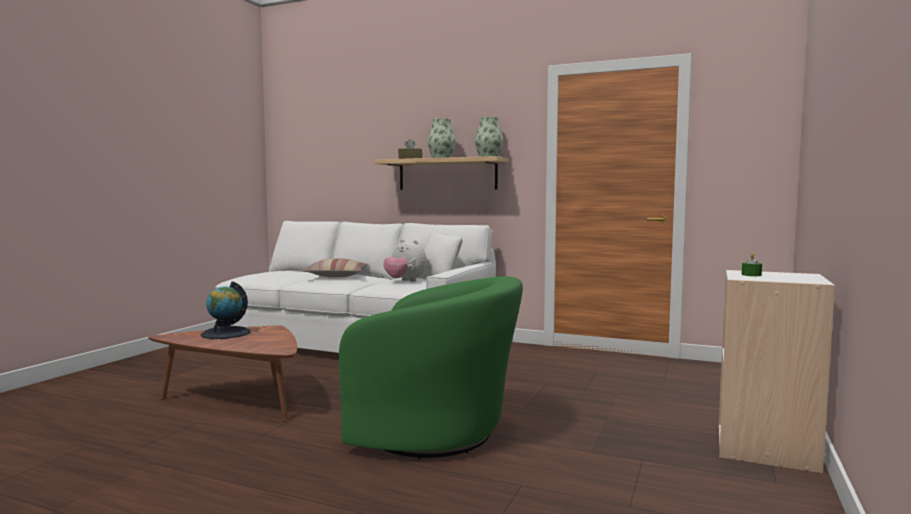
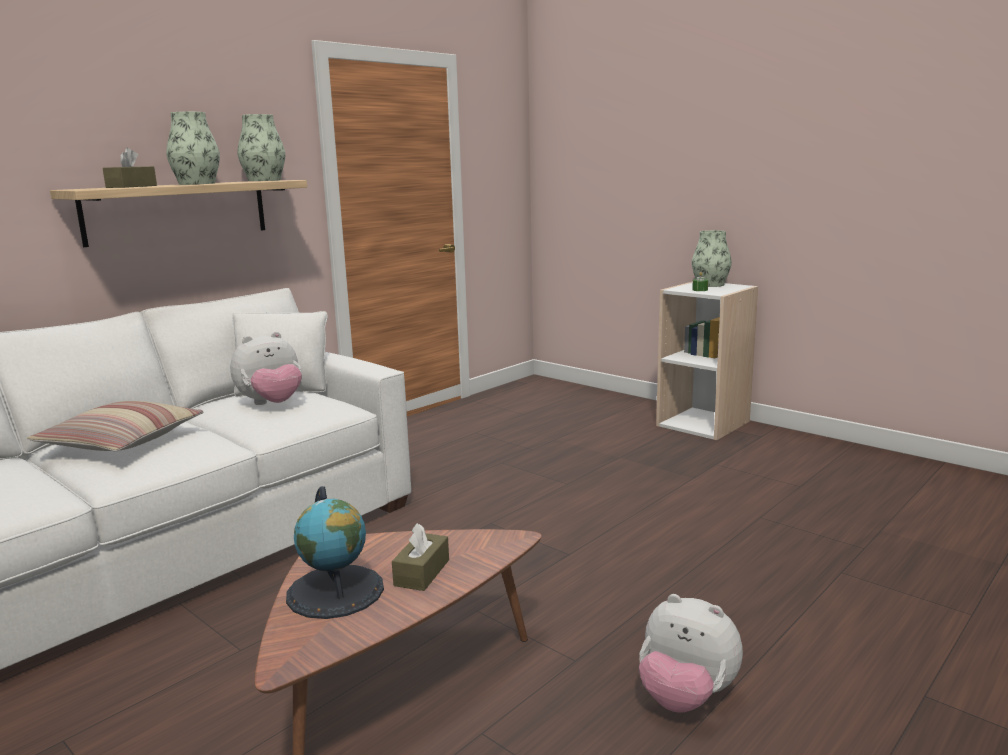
camera: 70 degrees left, 10 degrees up
(220, 467) = (685, 697): none -> plush toy
(242, 341) = (422, 572): none -> brown tissue box
(433, 434) = (623, 539): green armchair -> none
(796, 276) = (710, 284): none -> vase

